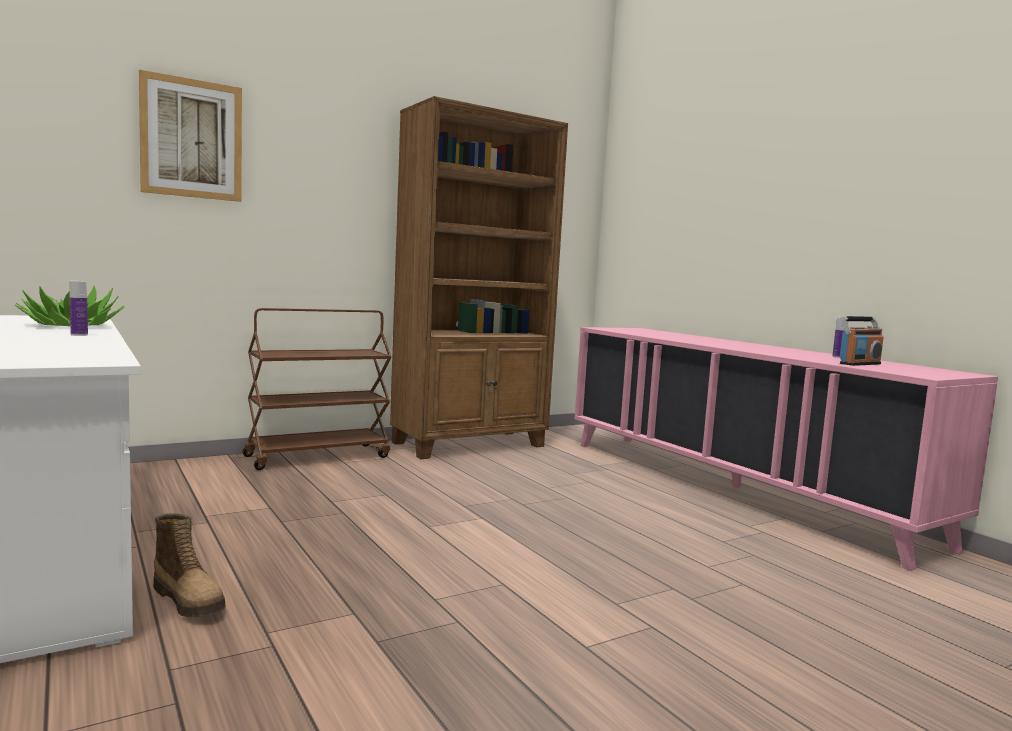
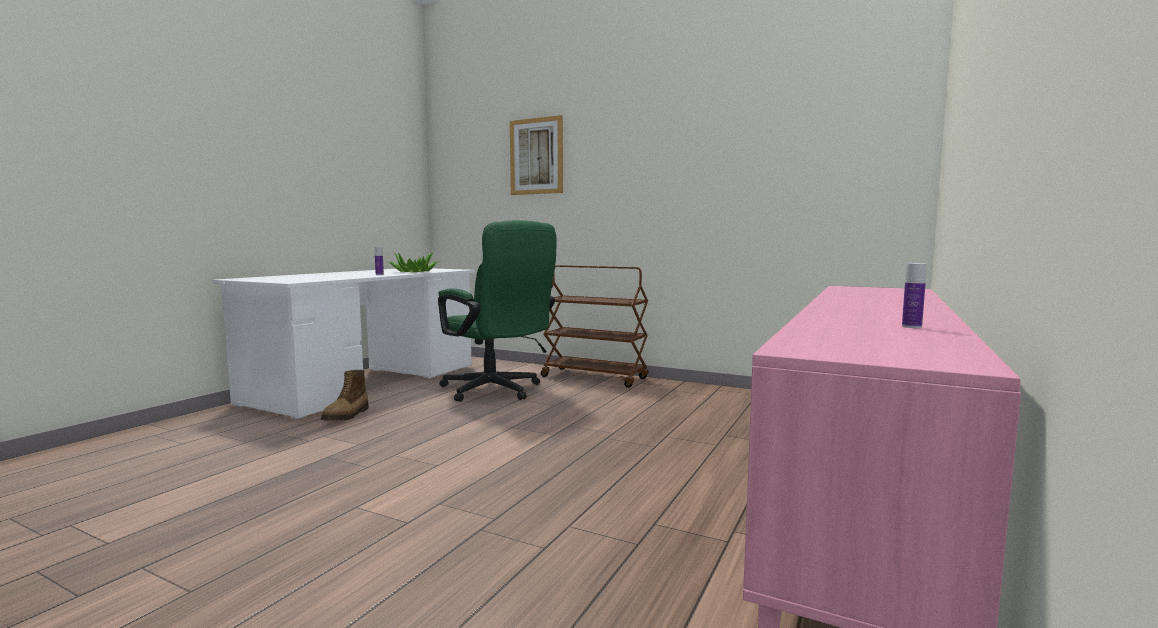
camera: 60 degrees right, 0 degrees up
(271, 501) = (496, 391): none -> green office chair
(470, 444) = (720, 395): brown bookcase -> none
(859, 364) = (840, 332): radio -> none

